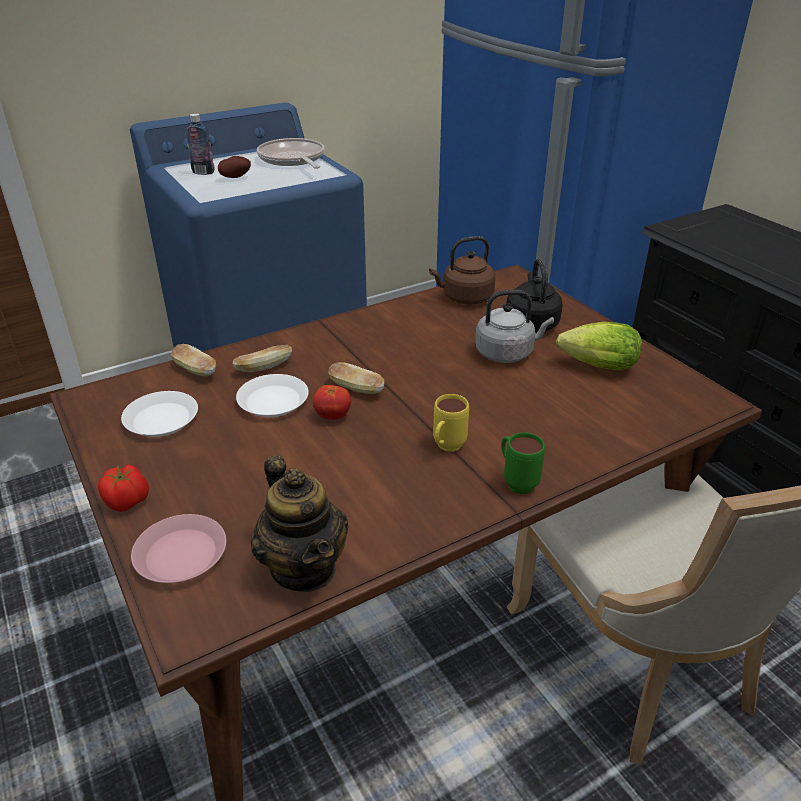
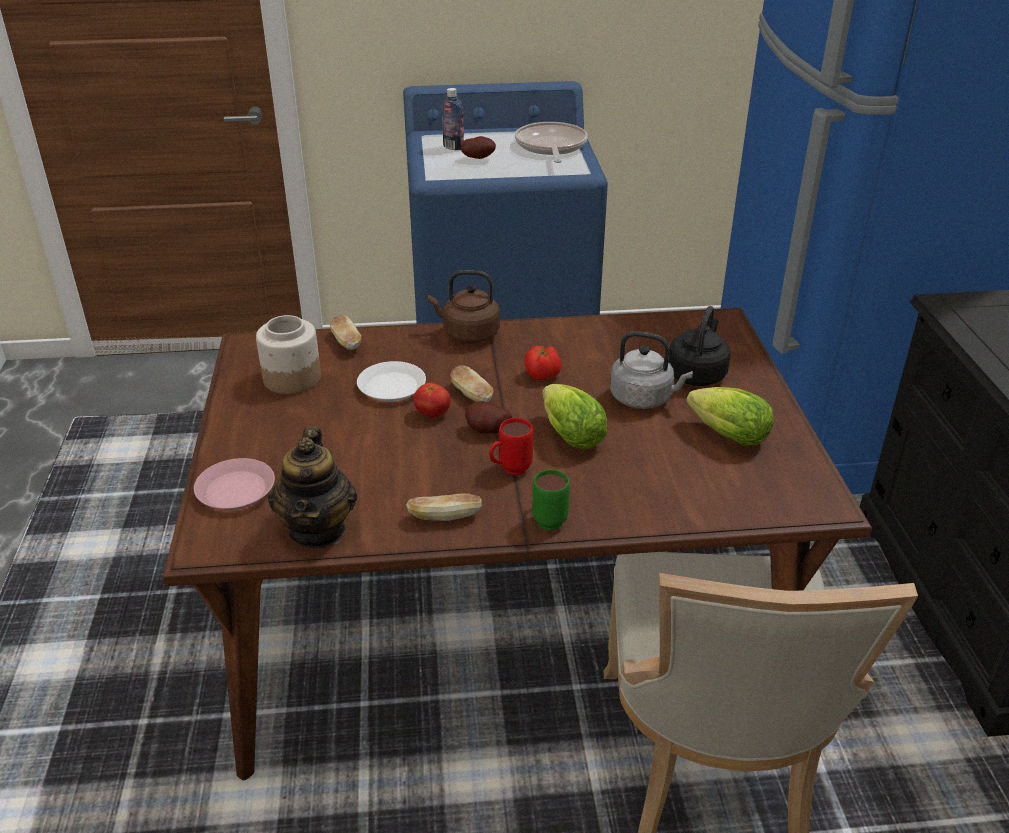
camera: 25 degrees right, 0 degrees up
(128, 502) = (224, 438): tomato -> tomato (543, 375)
(161, 420) = (291, 379): white plate -> jar
(264, 368) = (405, 355): bread -> bread (444, 517)
(397, 418) = (487, 432): none -> potato
(446, 448) = (509, 470): yellow mug -> red mug
(465, 298) = (650, 331): brown kettle -> brown kettle (468, 334)
(470, 400) = (568, 434): none -> lettuce

